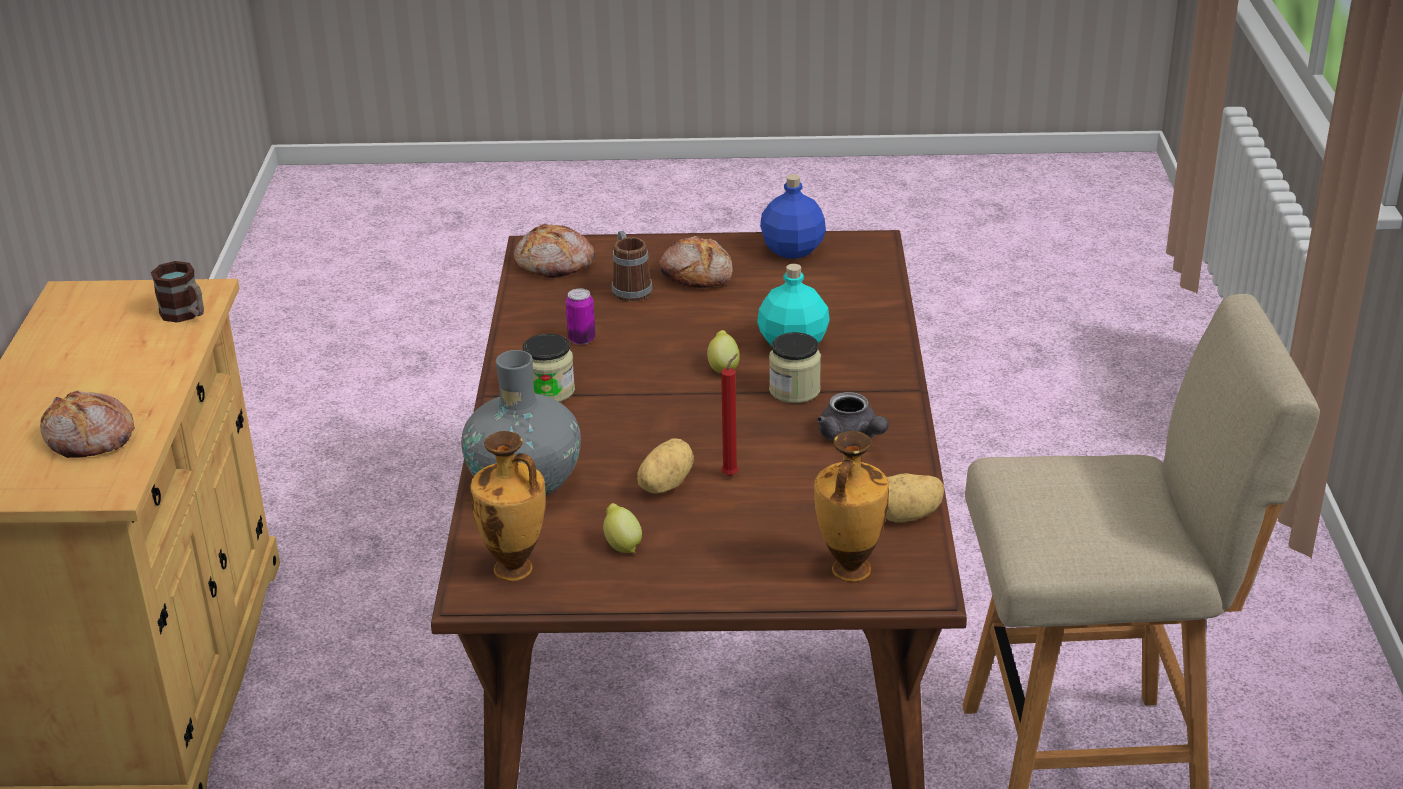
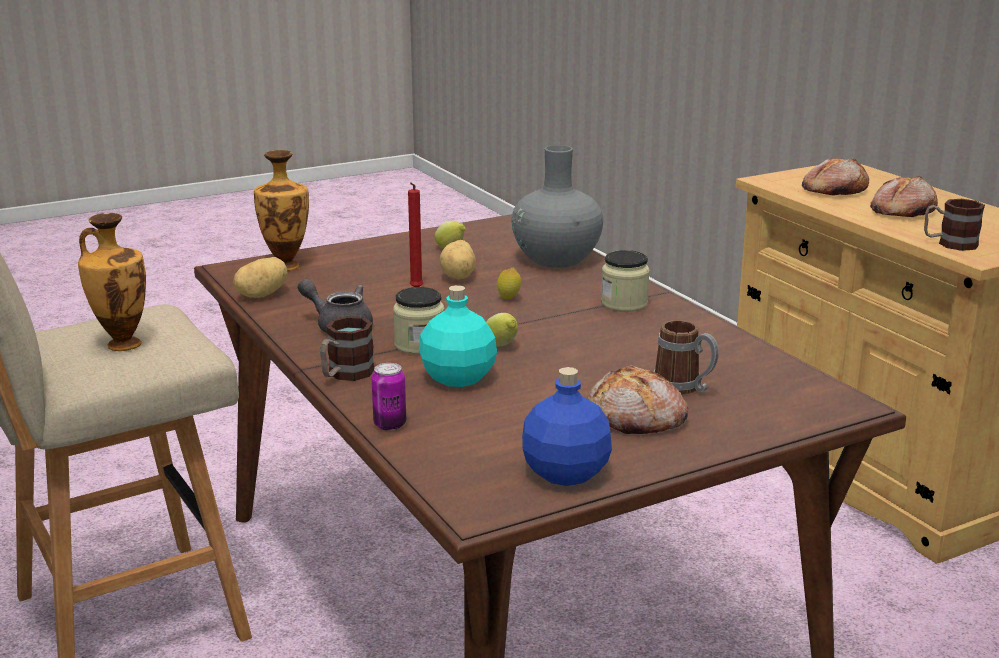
camera: 150 degrees right, 10 degrees down
(515, 570) = (502, 230): vase -> vase (122, 344)
(555, 264) = (797, 393): bread -> bread (901, 211)
(581, 339) = (657, 339): can -> can (390, 425)
(651, 429) = (509, 299): none -> lemon
(885, 372) = (345, 375): none -> mug

